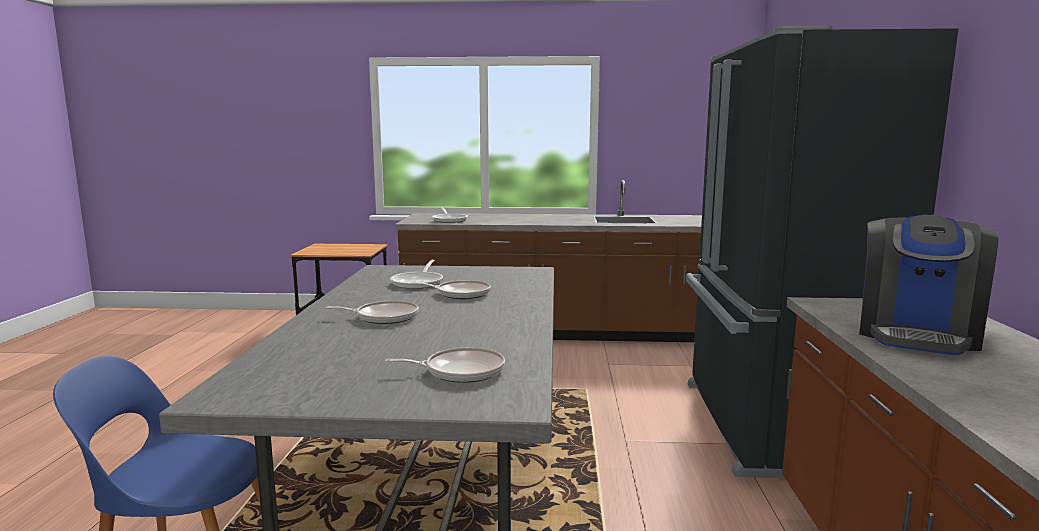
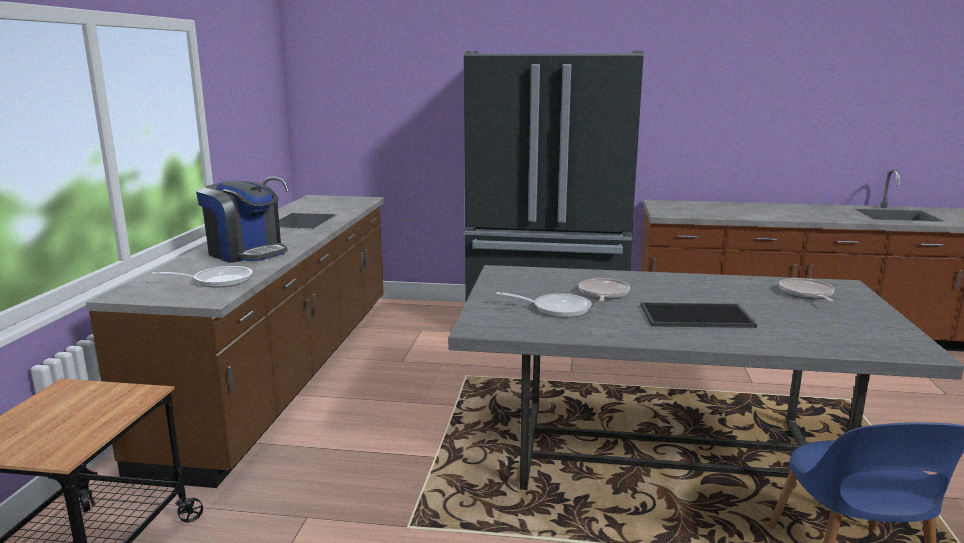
camera: 85 degrees left, 5 degrees up
(384, 317) = (695, 316): frying pan -> tray
(917, 334) = (718, 211): coffee machine -> coffee machine (246, 253)

